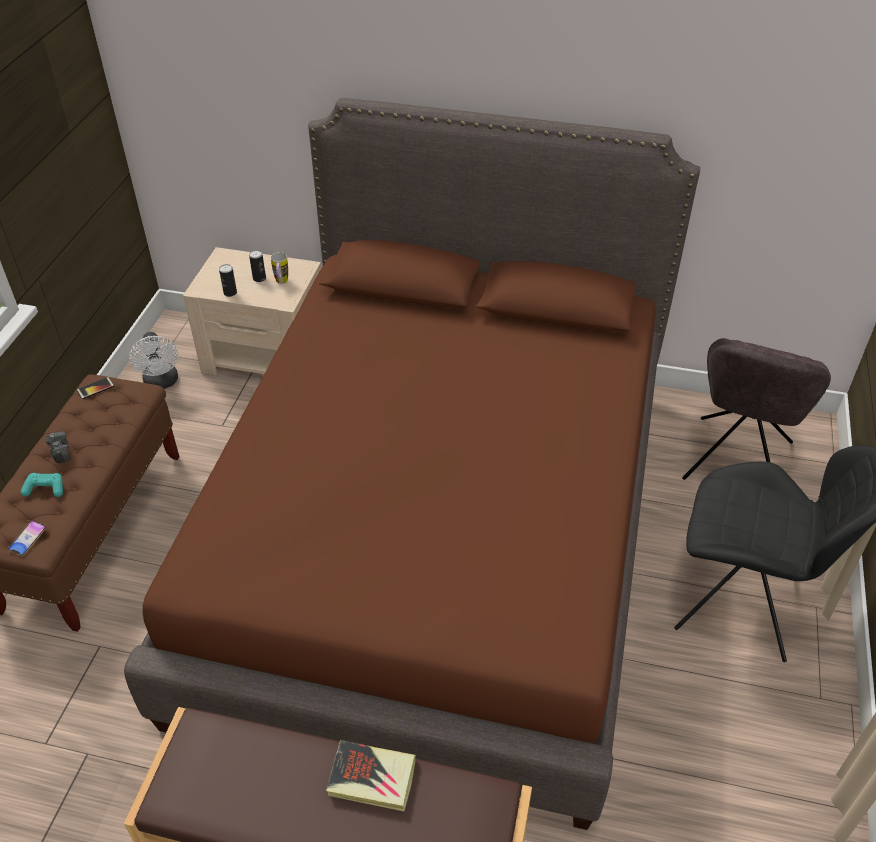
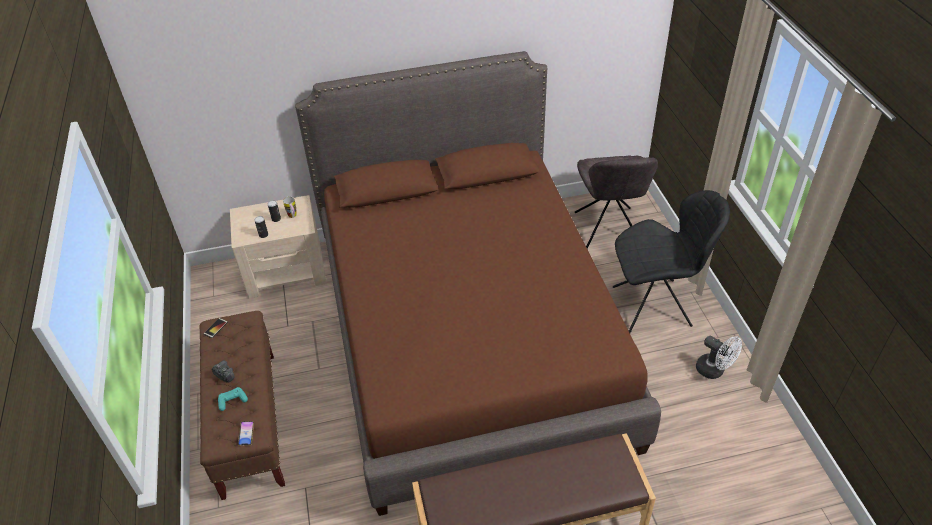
camera: 25 degrees left, 0 degrees up
(162, 383) = (225, 315): white fan -> white fan (714, 370)
(372, 778) = (547, 466): book -> none

